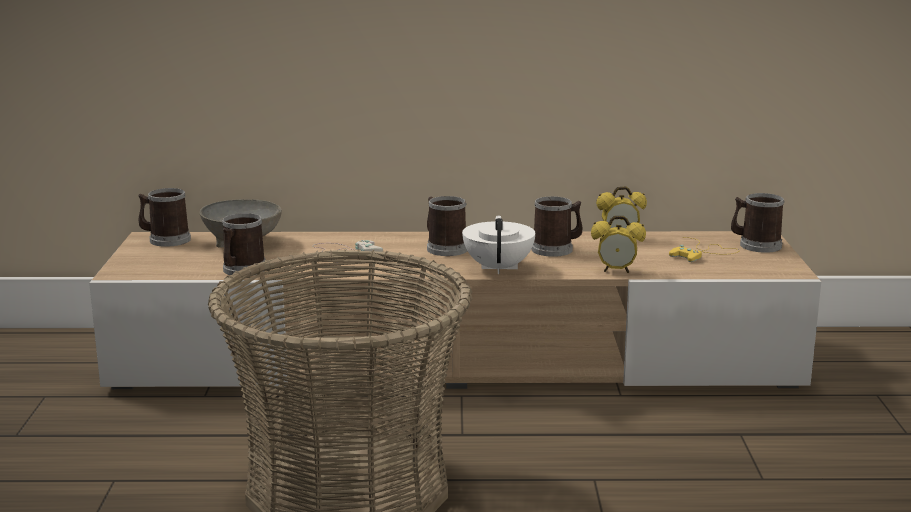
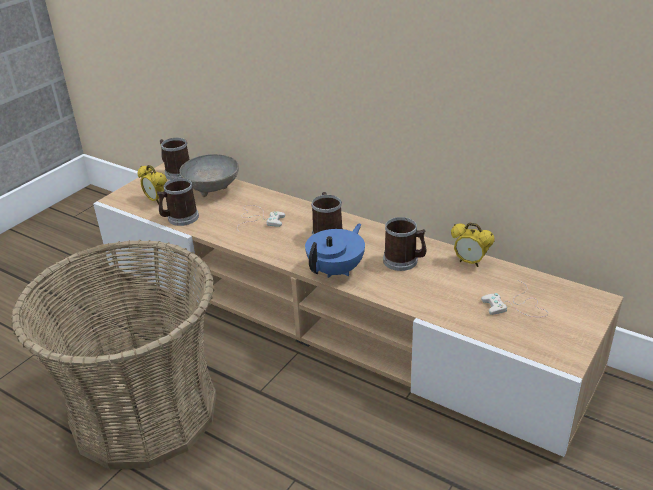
camera: 35 degrees right, 15 degrees up
(499, 268) = (337, 270): white teapot -> blue teapot
(616, 271) = (418, 304): alarm clock -> alarm clock (156, 200)
(703, 253) = (516, 306): yellow game controller -> white game controller
(755, 245) = (576, 310): mug -> none

